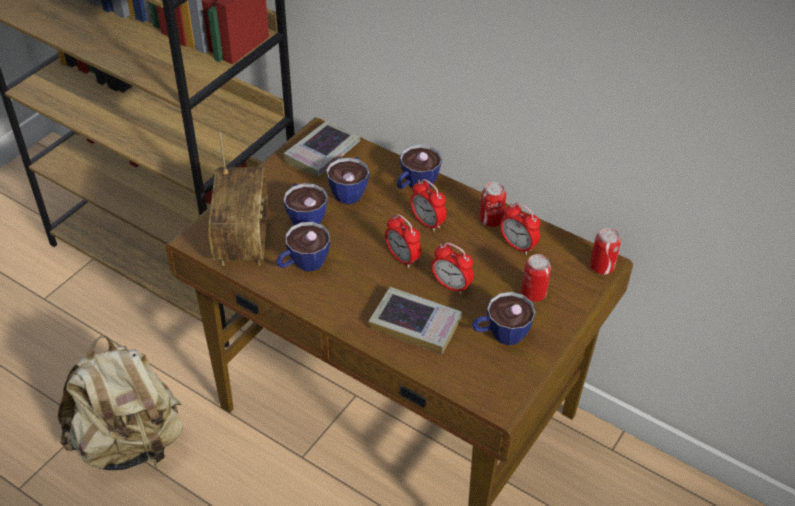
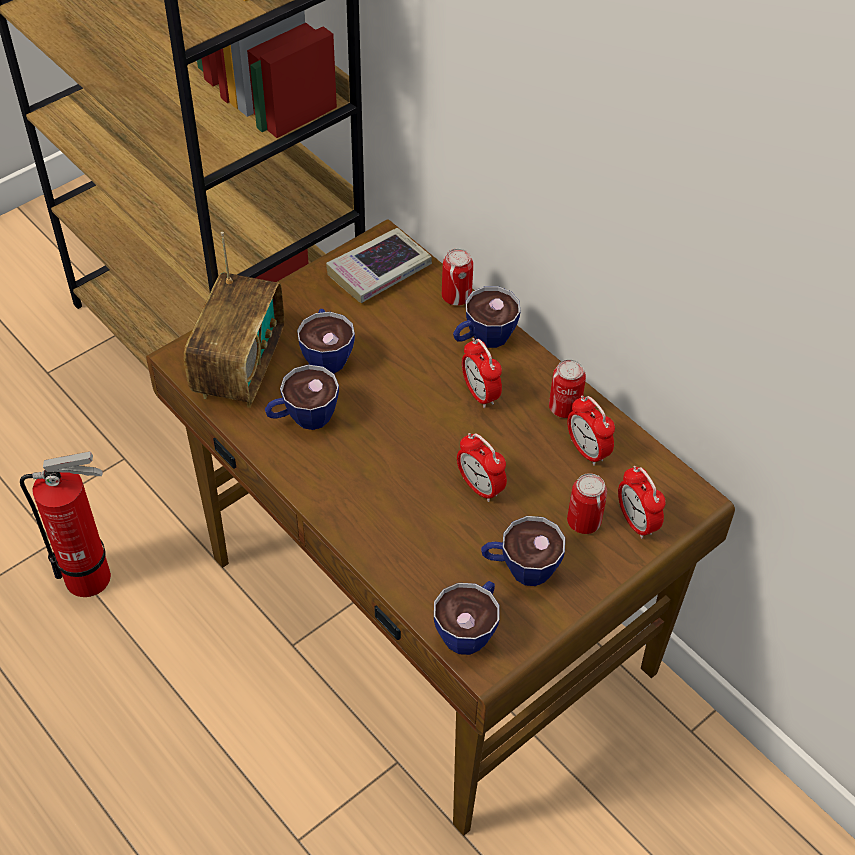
camera: 15 degrees right, 5 degrees up
(129, 442) = (94, 577): beige backpack -> fire extinguisher
(350, 190) = (397, 330): cup -> cup (470, 628)
(402, 258) = (430, 436): alarm clock -> alarm clock (636, 522)
(415, 324) = (415, 530): book -> none
(601, 267) = (689, 504): can -> can (456, 296)

